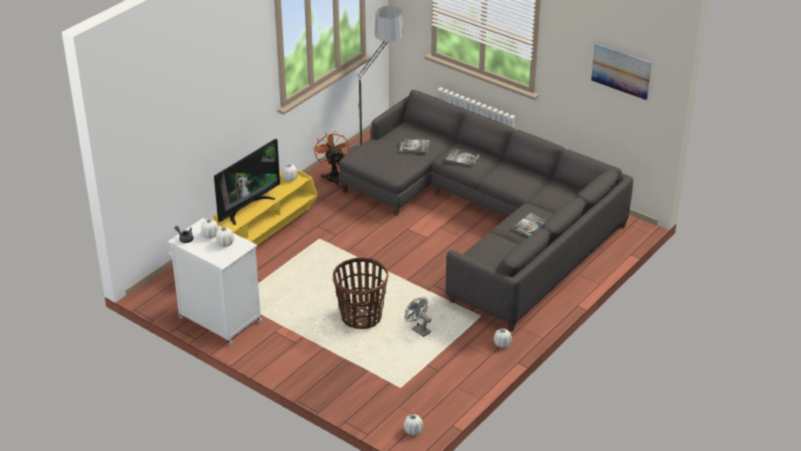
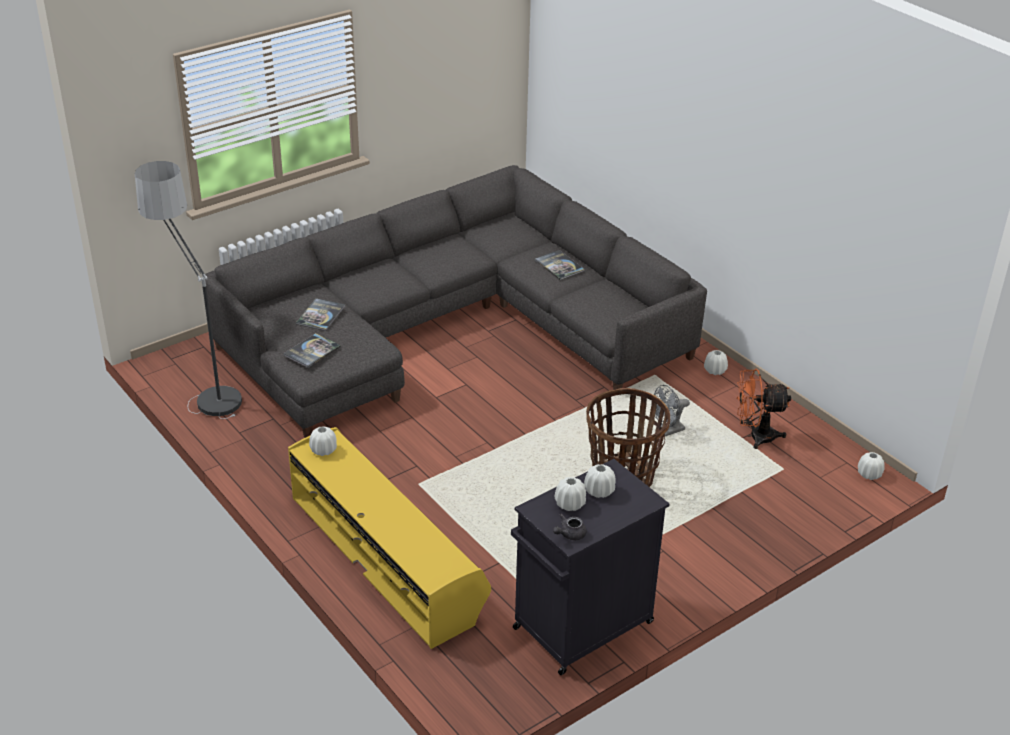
camera: 75 degrees left, 0 degrees up
(218, 319) = (581, 627): white cabinet -> black cabinet
(247, 207) = (382, 508): television -> none
(333, 176) = (259, 441): orange fan -> orange fan (755, 436)
(462, 158) = (376, 283): book -> book (312, 351)
(621, 71) = (468, 49): picture -> none

